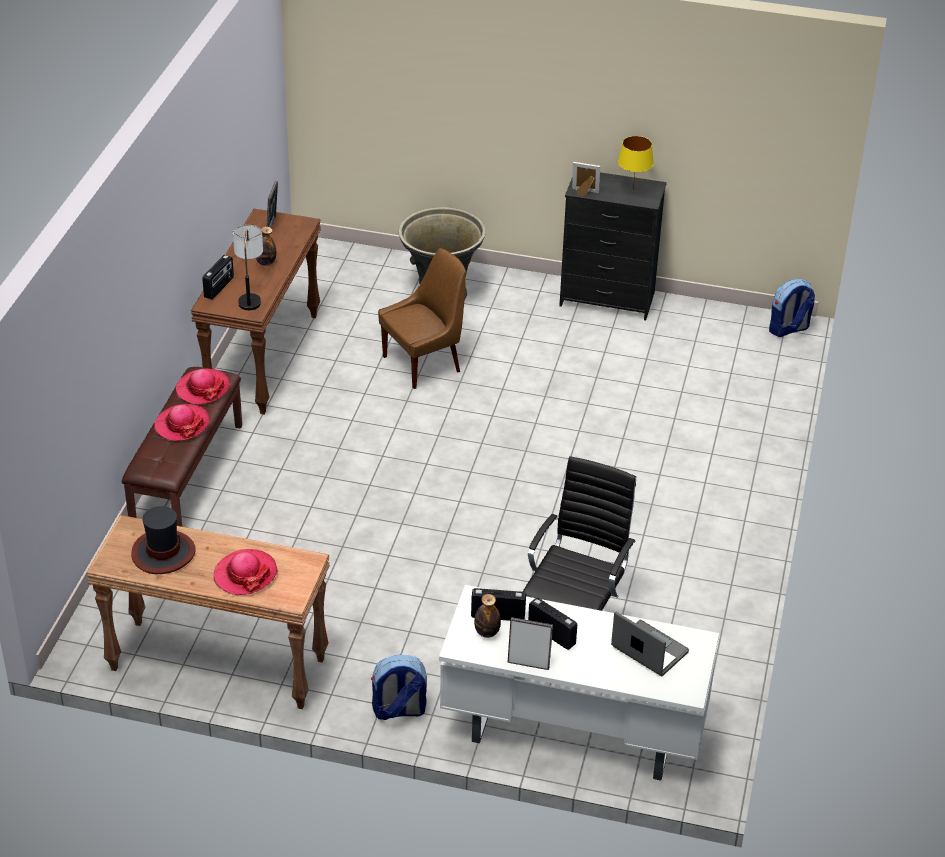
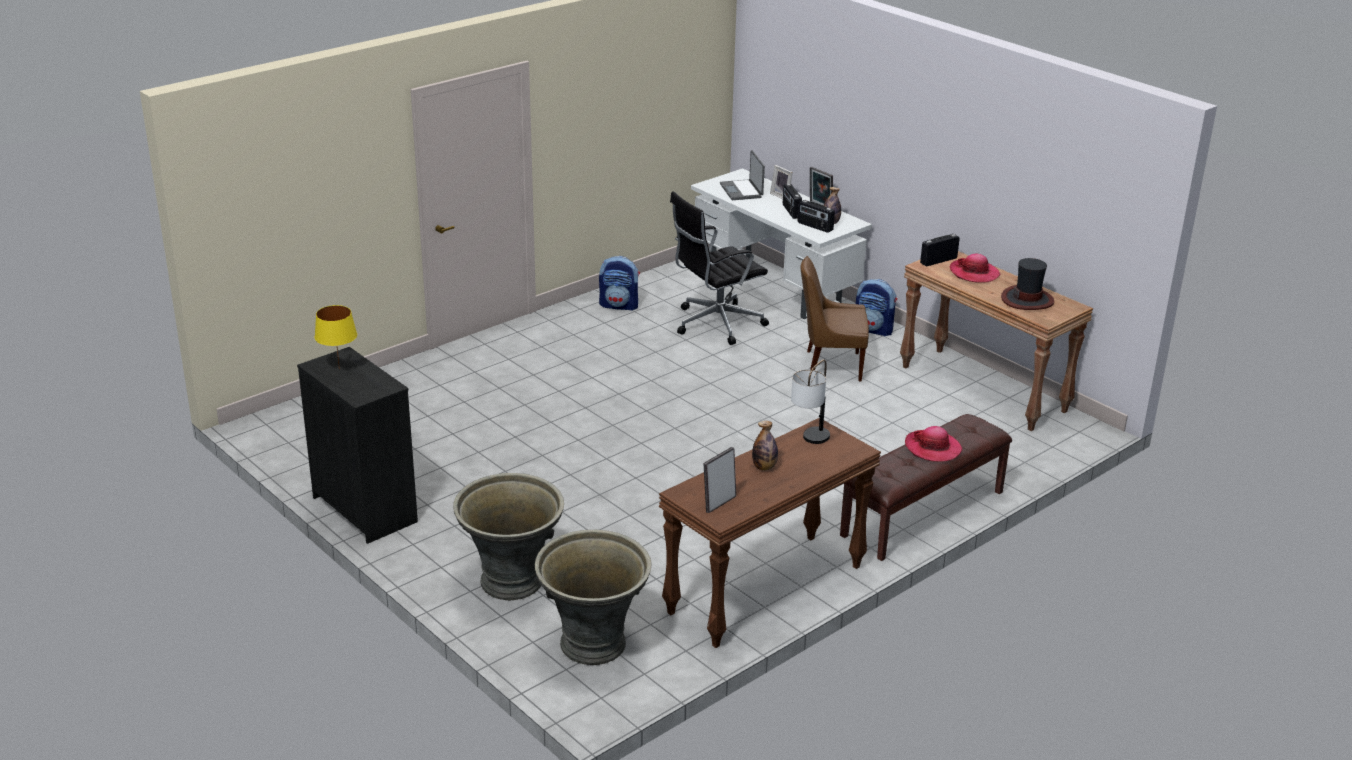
camera: 145 degrees left, 10 degrees down
(202, 388) = (891, 470): hat -> none
(219, 287) = (834, 460): radio -> radio (938, 260)
(343, 278) = (593, 645): none -> grey planter
(424, 363) = (612, 522): brown chair -> brown chair (830, 366)
(584, 193) = (387, 382): picture frame -> picture frame (782, 196)
(788, 329) = (262, 423): backpack -> backpack (619, 305)

